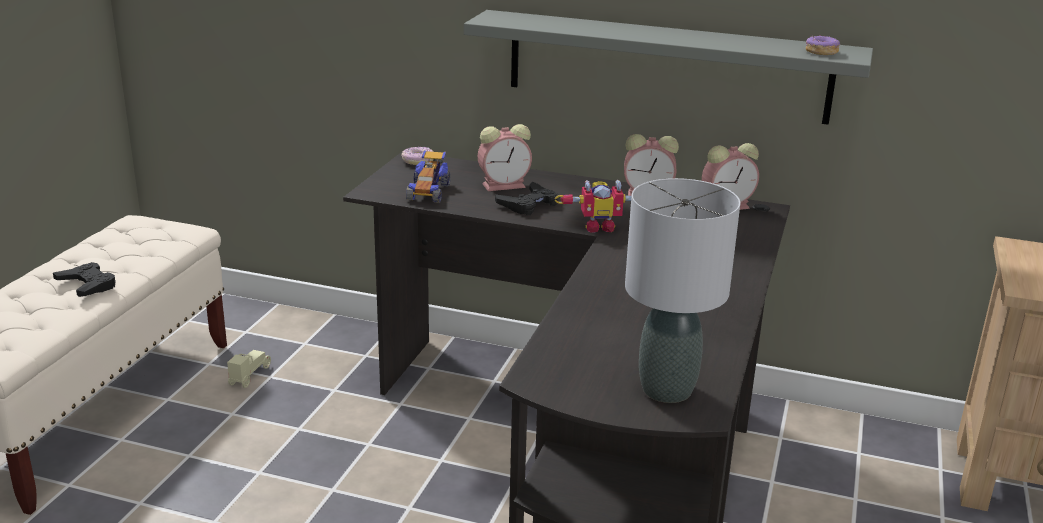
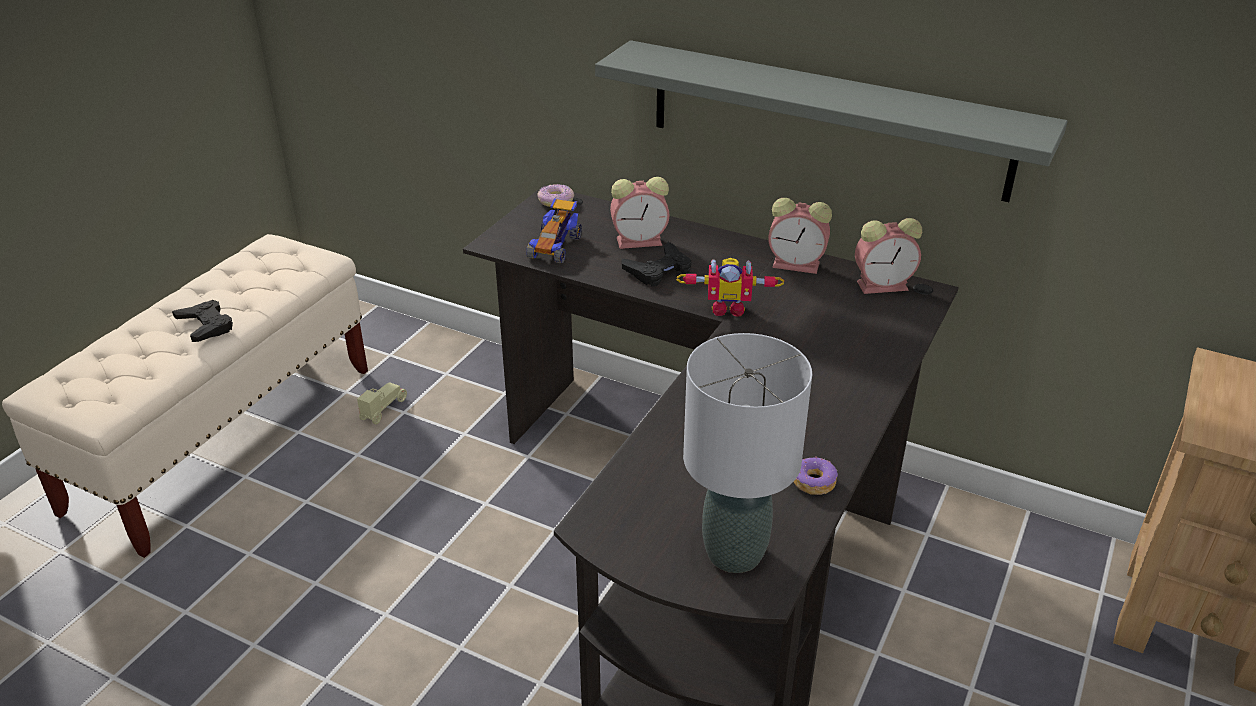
camera: 10 degrees right, 10 degrees up
(821, 52) = (998, 126): donut -> donut (813, 482)

